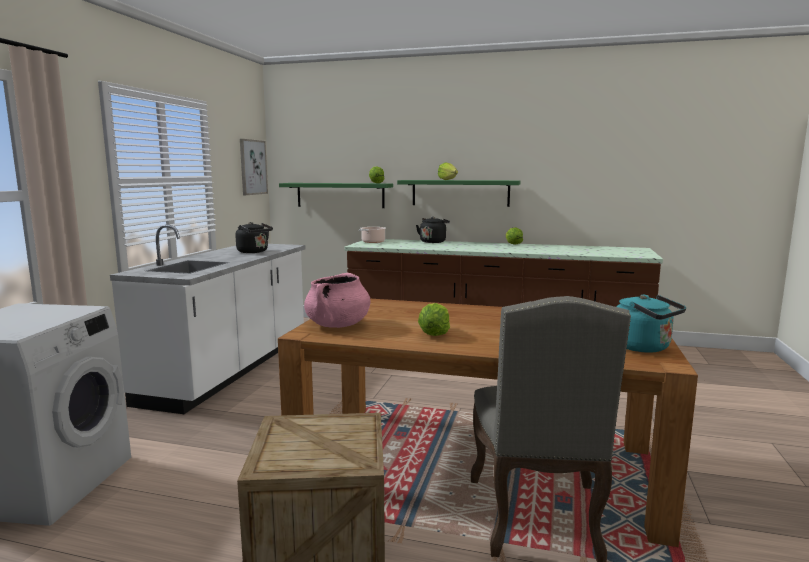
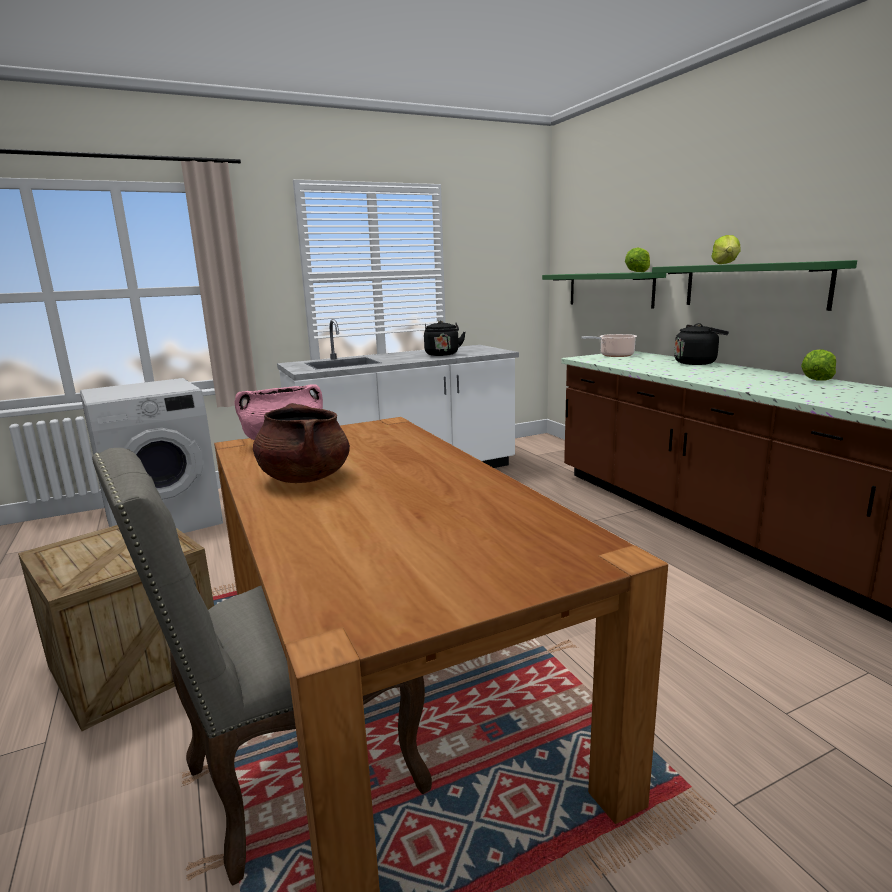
camera: 50 degrees right, 5 degrees up
(253, 167) = (519, 256): picture -> none
(434, 334) = (305, 478): lettuce -> brown cooking pot
(644, 347) = (417, 597): turquoise kettle -> none

